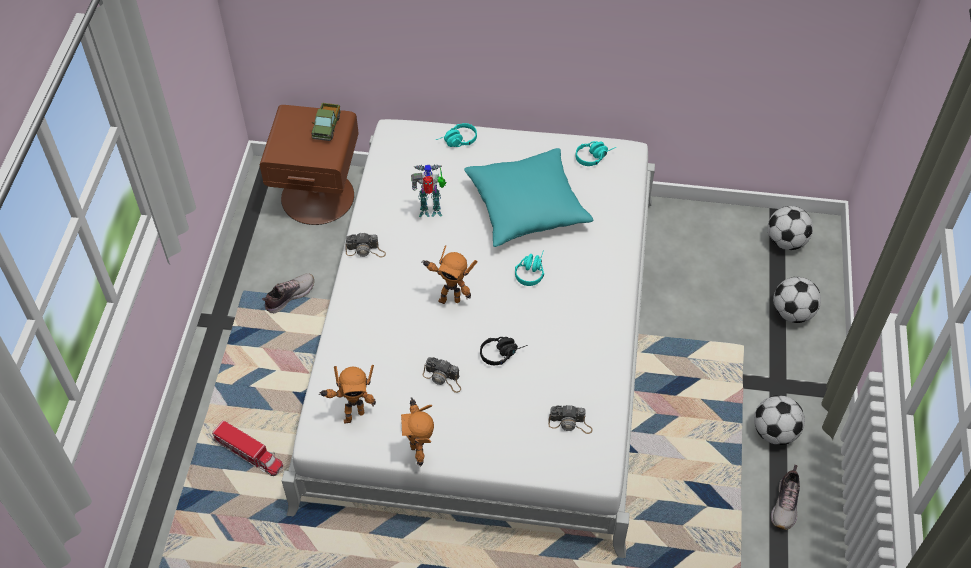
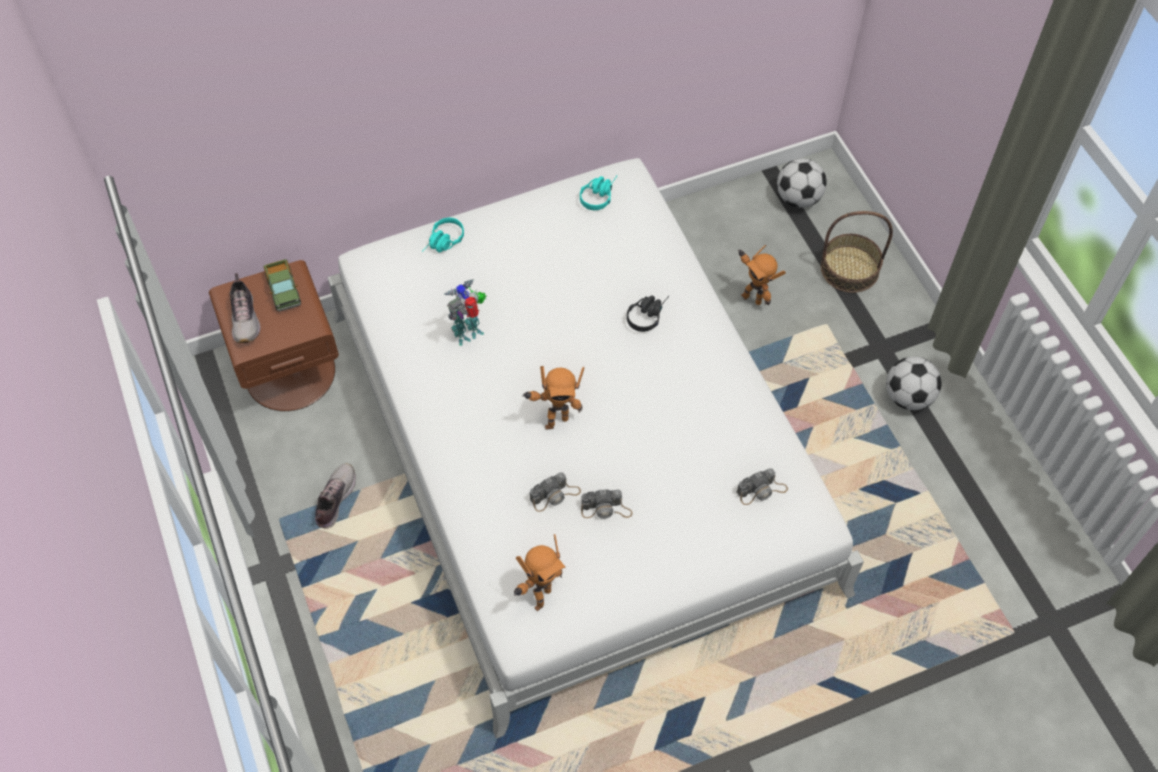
camera: 30 degrees left, 5 degrees up
(249, 454) = (410, 694): toy truck -> none
(365, 250) = (428, 410): camera -> camera (555, 495)
(420, 451) = (635, 599): toy robot -> toy robot (752, 297)
(502, 352) = (647, 451): black headphones -> black headphones (648, 314)
(527, 207) = (566, 282): turquoise pillow -> none
(531, 270) = (616, 349): turquoise headphones -> none
(786, 504) = (962, 463): shoe -> shoe (245, 318)
(792, 313) = (849, 269): football -> basket

